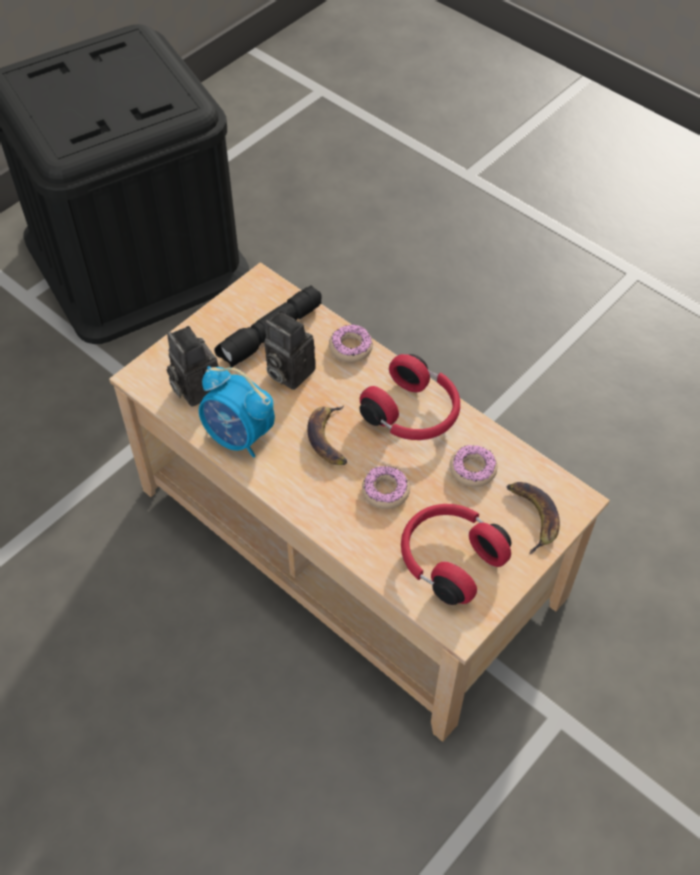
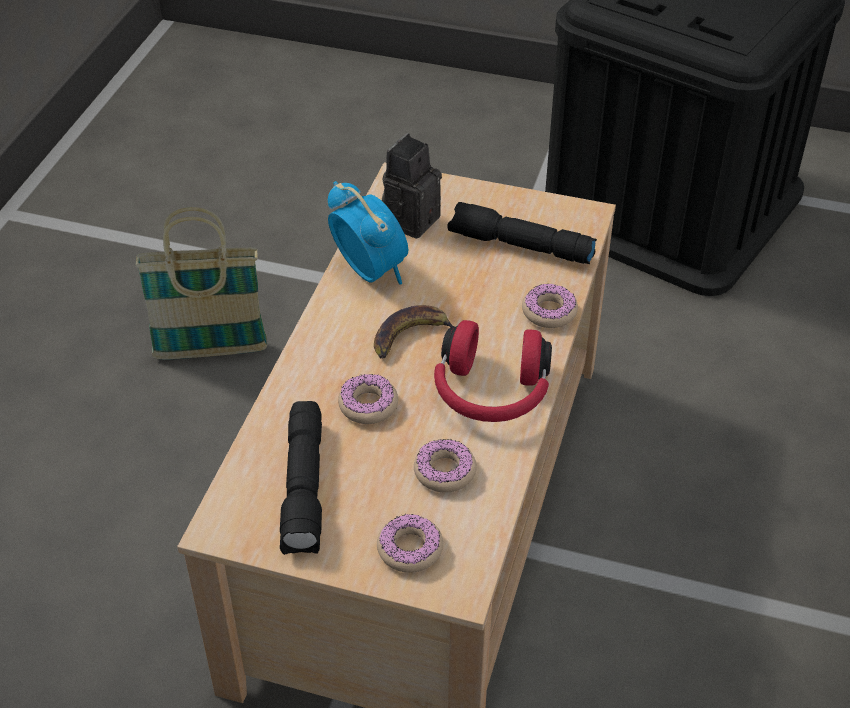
camera: 65 degrees right, 10 degrees down
(85, 630) = (211, 351): none -> basket
(239, 436) = (370, 270): alarm clock -> alarm clock turned 135 degrees clockwise
(287, 372) = (478, 275): camera -> none
(449, 559) = (305, 489): red headphones -> black flashlight
(532, 516) = (410, 549): banana -> donut

